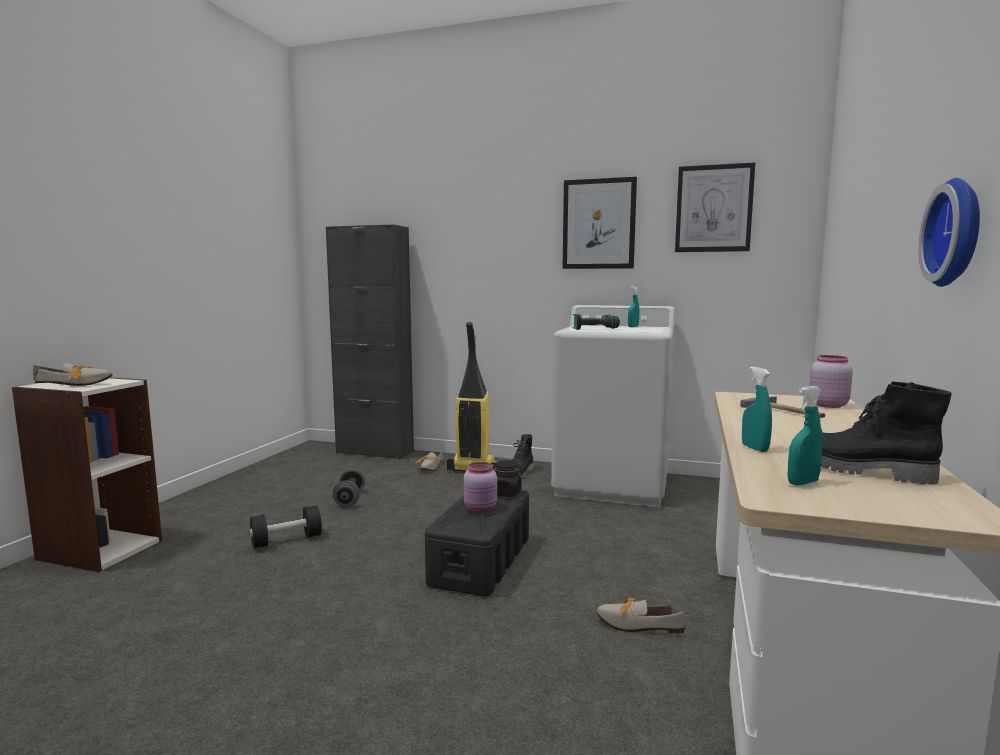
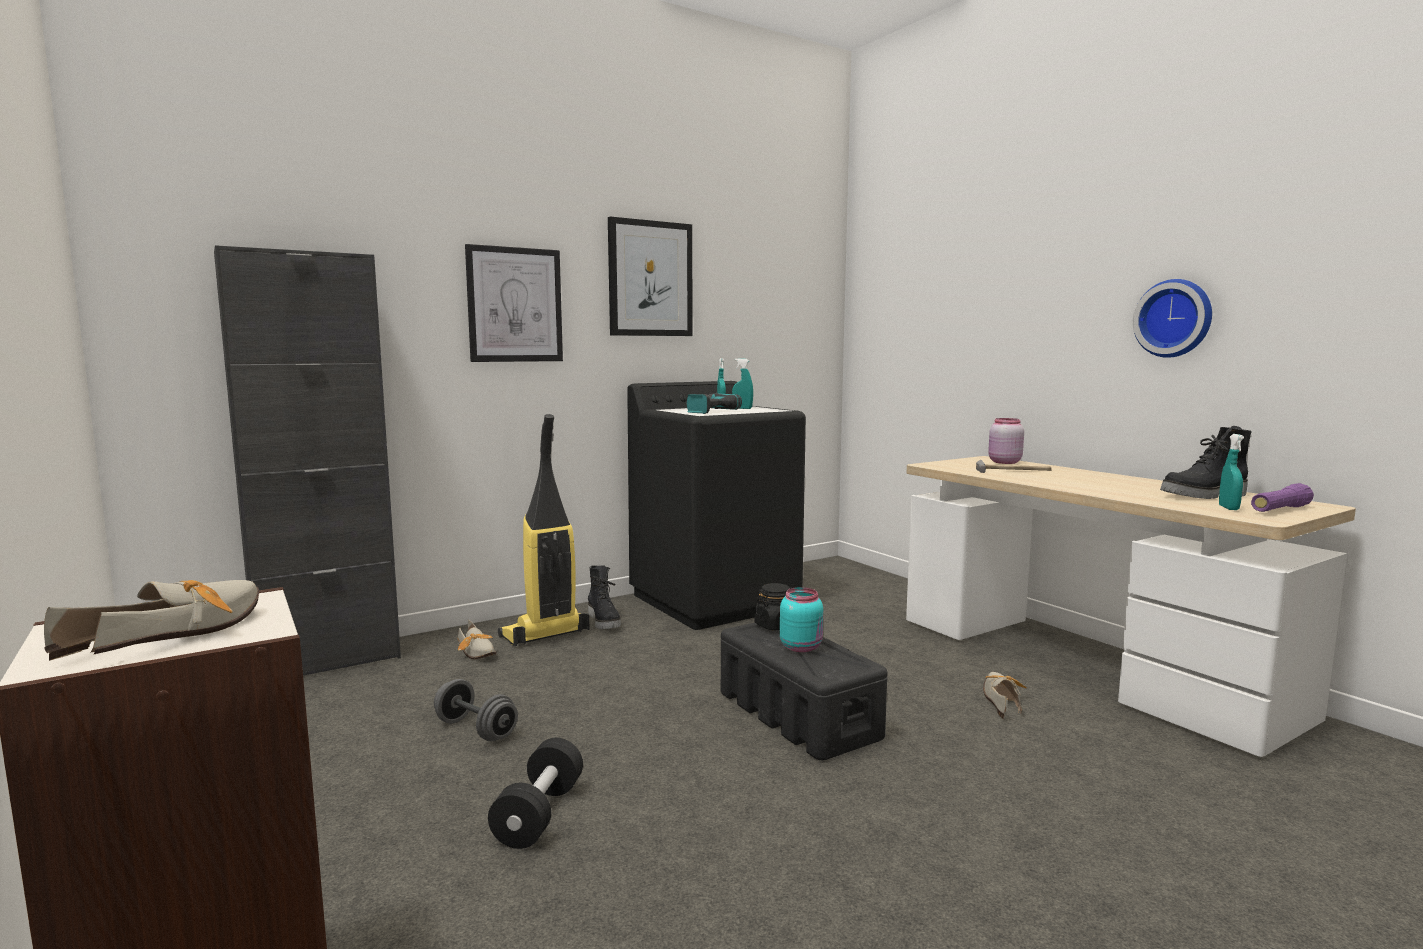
camera: 50 degrees left, 0 degrees up
(481, 508) = (802, 647): pink jar -> turquoise jar
(613, 484) = (715, 600): white washing machine -> black washing machine
(634, 624) = (1001, 700): shoe -> shoe turned 135 degrees clockwise
(713, 208) = (762, 271): picture -> picture (515, 305)
(754, 448) = (1125, 496): turquoise spray bottle -> turquoise spray bottle (742, 408)
(865, 502) = (1280, 510): none -> purple flashlight

